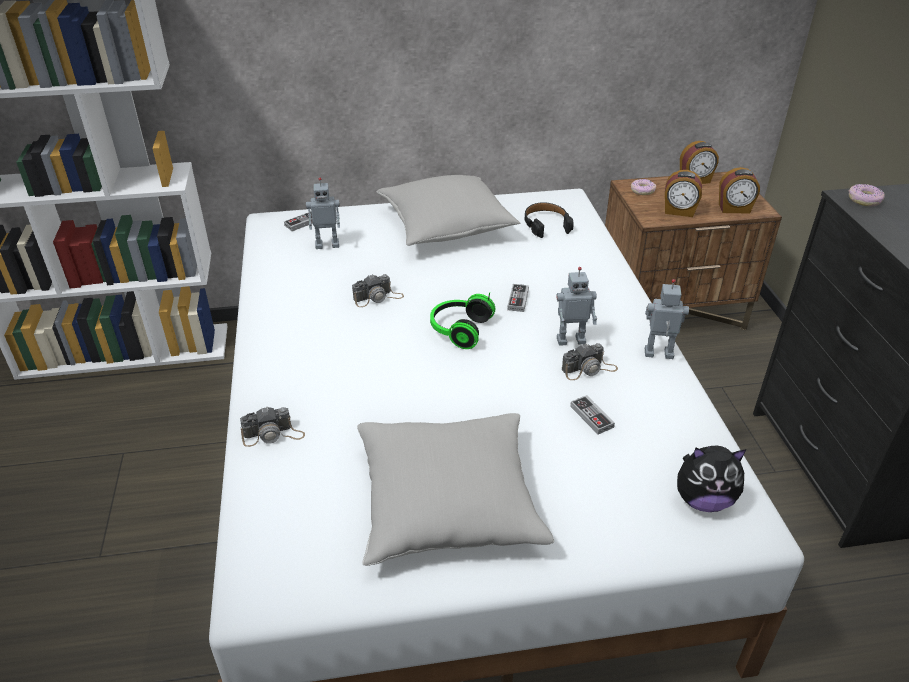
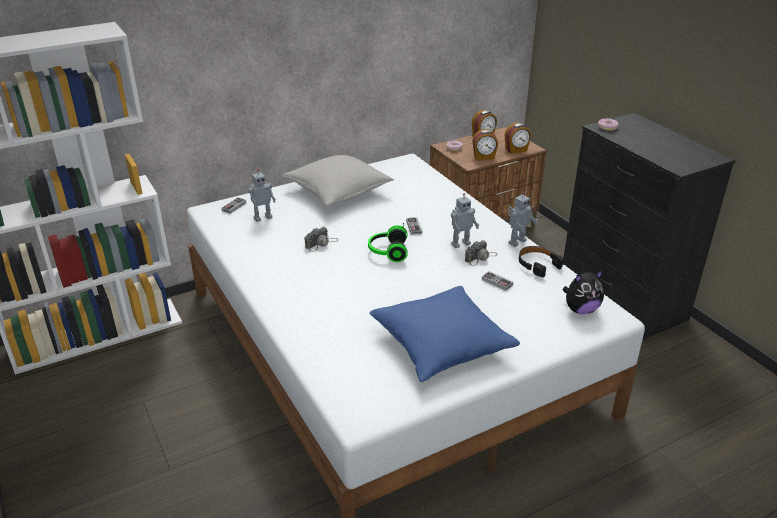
camera: 20 degrees left, 5 degrees down
(273, 435) = (308, 335): camera -> none
(448, 502) = (441, 344): grey pillow -> blue pillow
(546, 225) = (404, 179): black headphones -> black headphones (537, 264)
(658, 355) = (516, 241): toy robot -> toy robot turned 150 degrees clockwise

